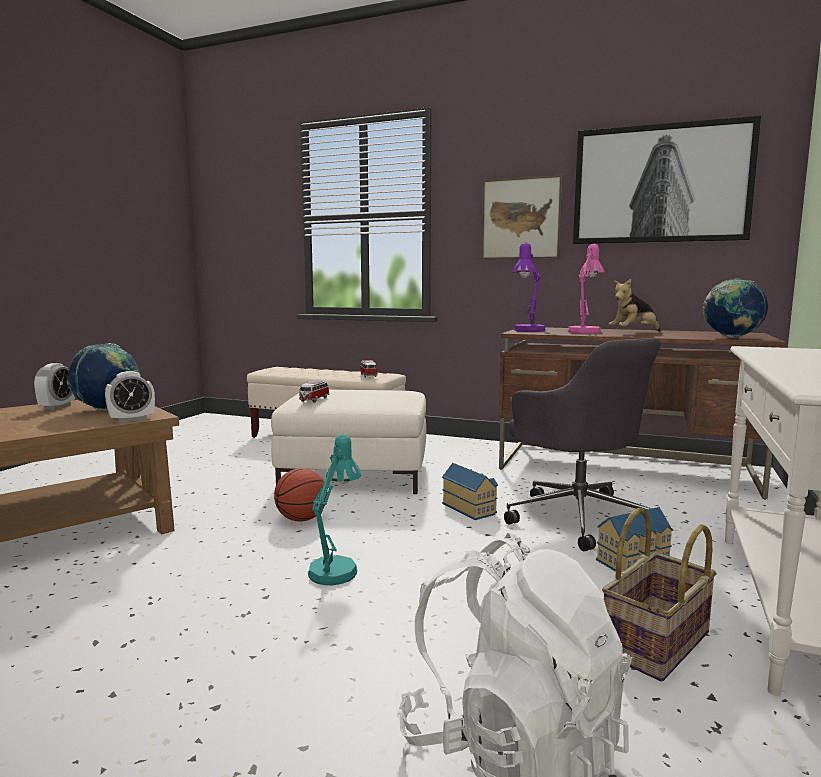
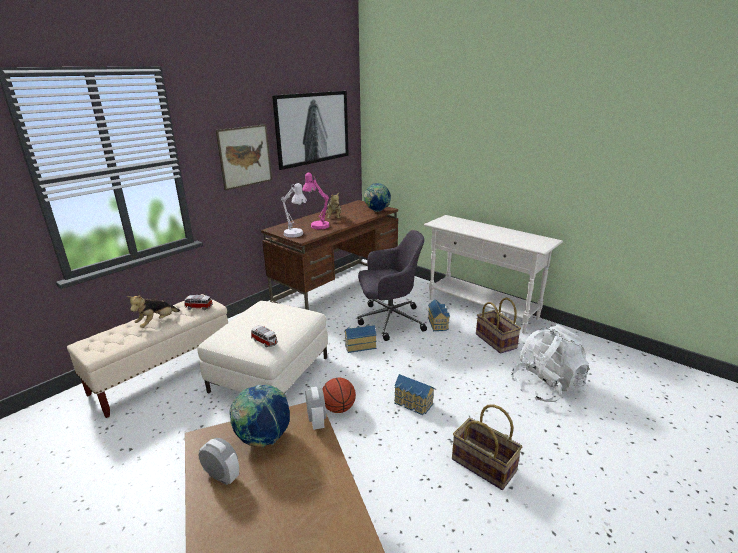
camera: 70 degrees left, 15 degrees up
(177, 654) = (482, 465): none -> basket
(327, 373) = (157, 322): none -> plush toy
(336, 568) = (413, 403): turquoise table lamp -> toy house
(527, 331) = (296, 235): purple table lamp -> white table lamp

